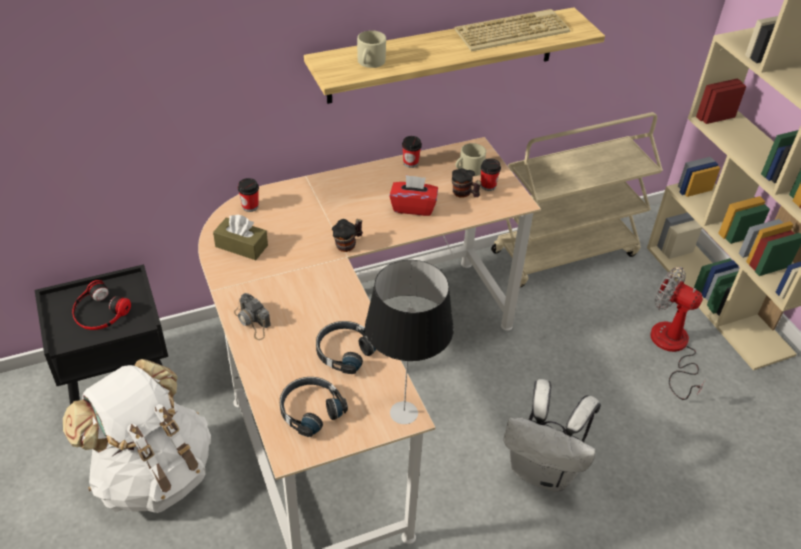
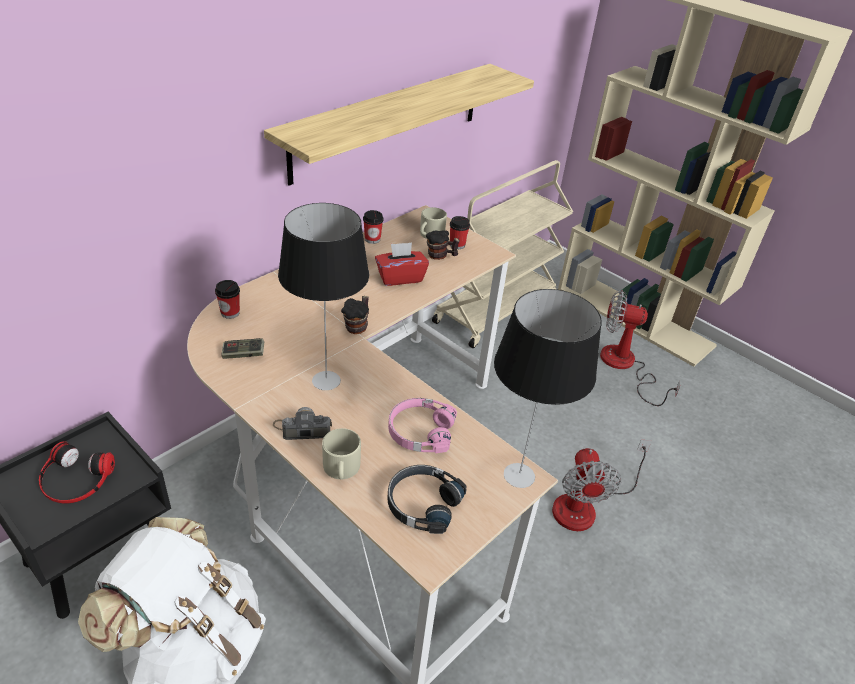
camera: 25 degrees left, 5 degrees down
(241, 246) = (243, 354): brown tissue box -> game controller
(252, 321) = (302, 429): camera -> camera turned 150 degrees clockwise
(293, 286) = (325, 380): none -> table lamp
(344, 351) = (420, 431): black headphones -> pink headphones
(370, 62) = (339, 127): beige mug -> beige mug (341, 469)
(512, 31) = (452, 86): keyboard -> none
(543, 471) = (585, 505): white backpack -> fan

